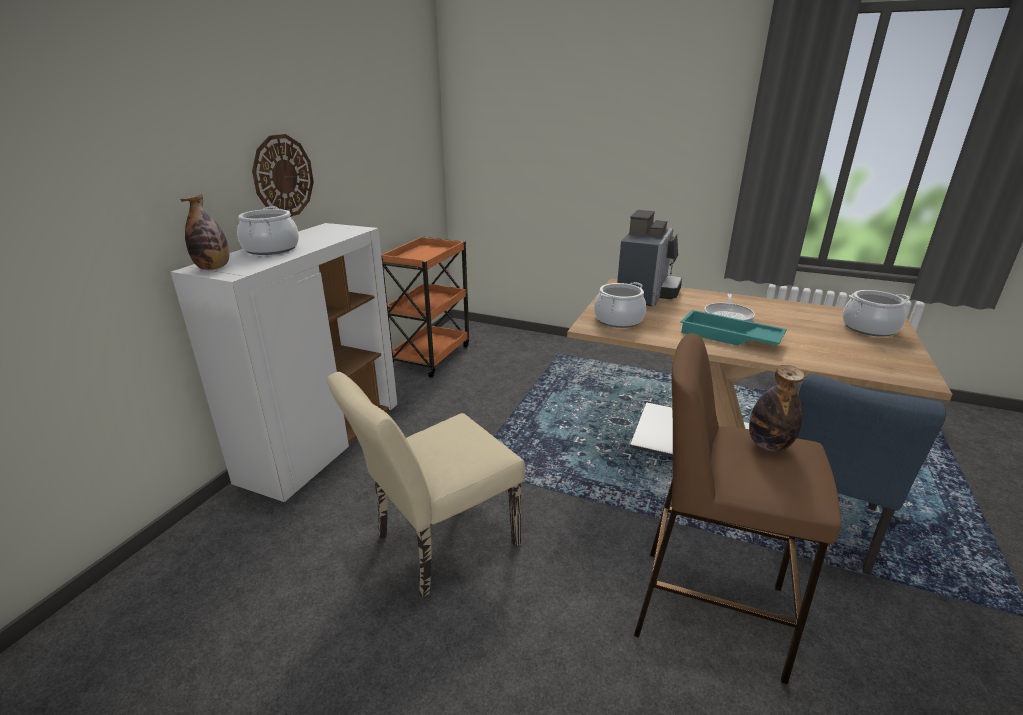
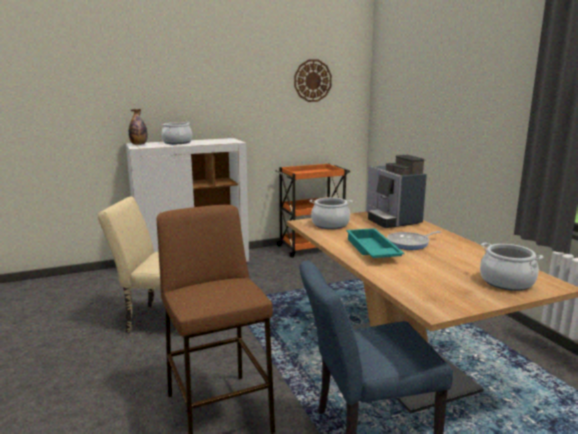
camera: 45 degrees right, 10 degrees down
(283, 176) = (209, 108): wall clock -> wall clock (312, 80)
(646, 294) = (391, 220): coffee machine -> coffee machine turned 90 degrees clockwise
(768, 445) = (232, 286): bottle -> none

